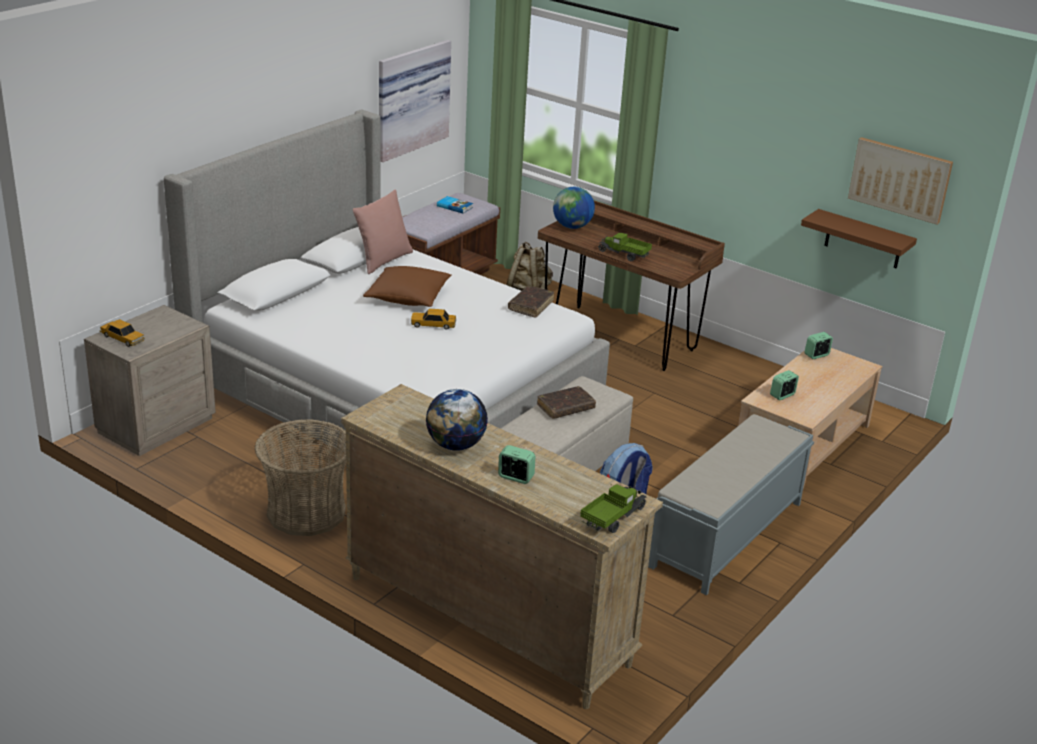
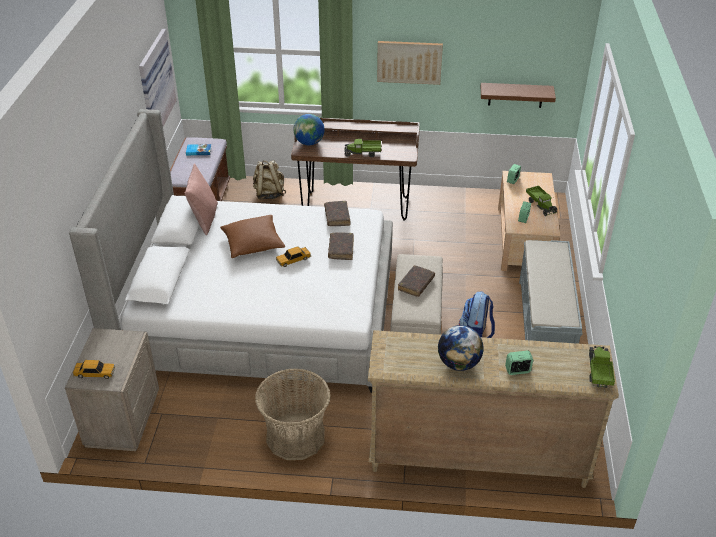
camera: 30 degrees left, 10 degrees up
(498, 334) = (341, 249): none -> brown book
(824, 391) = (541, 205): none -> toy truck
(900, 179) = (538, 51): picture -> picture (409, 62)

